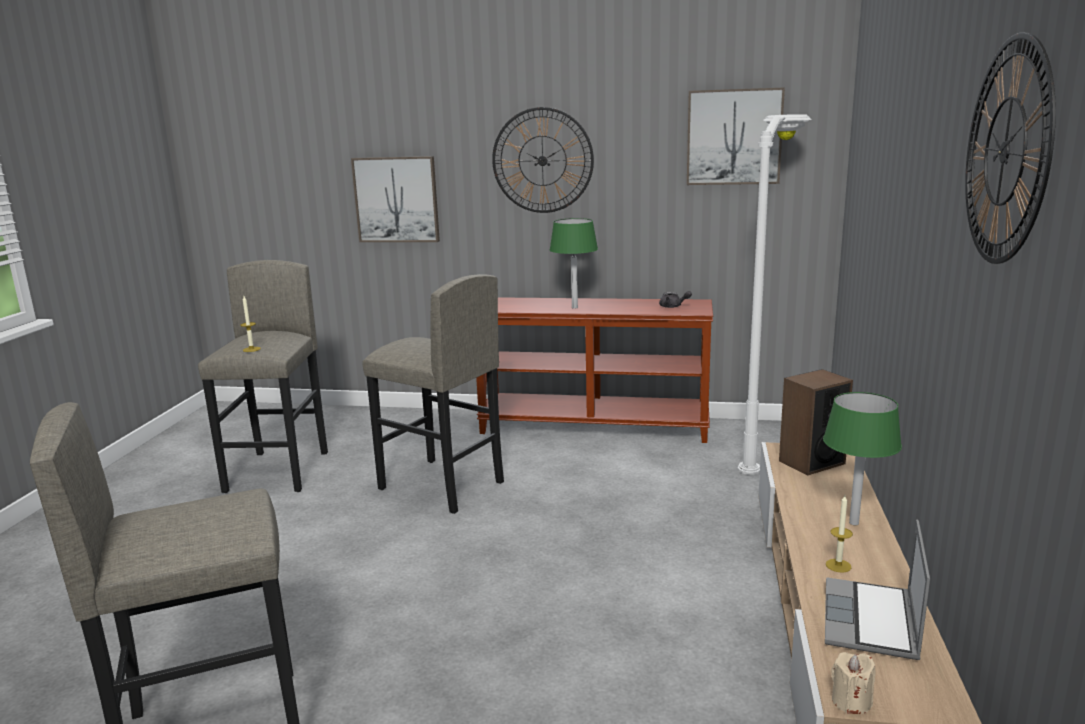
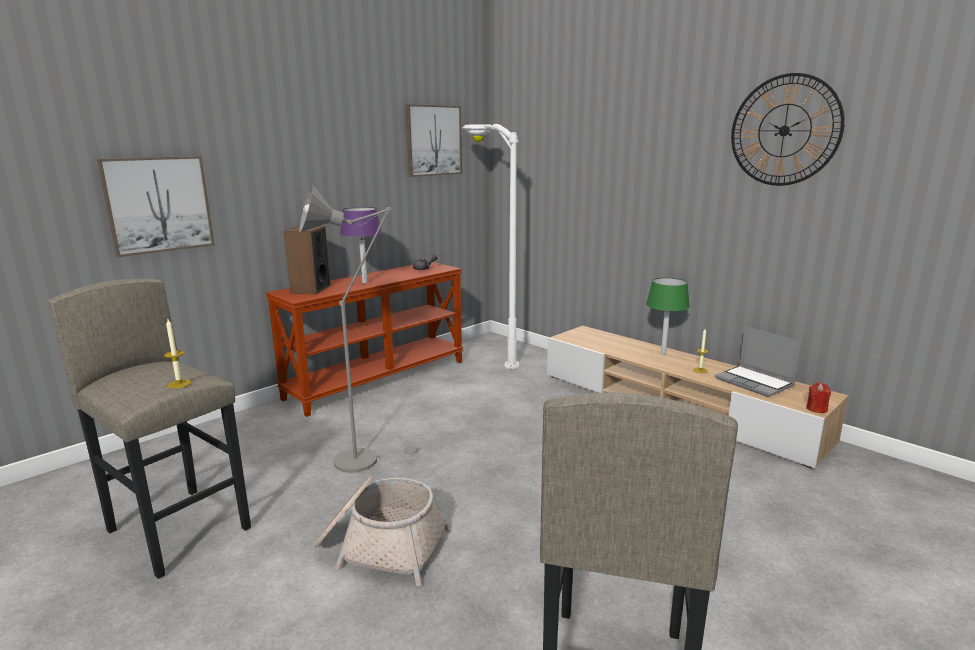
camera: 55 degrees left, 0 degrees up
(320, 549) = (381, 545): none -> basket
(441, 486) = (364, 458): grey stool -> grey floor lamp
(542, 160) = (305, 159): wall clock -> none
(575, 307) = (365, 282): green table lamp -> purple table lamp
(811, 462) = (588, 338): speaker -> speaker (310, 289)
(851, 701) = (816, 409): beige candle -> red candle

